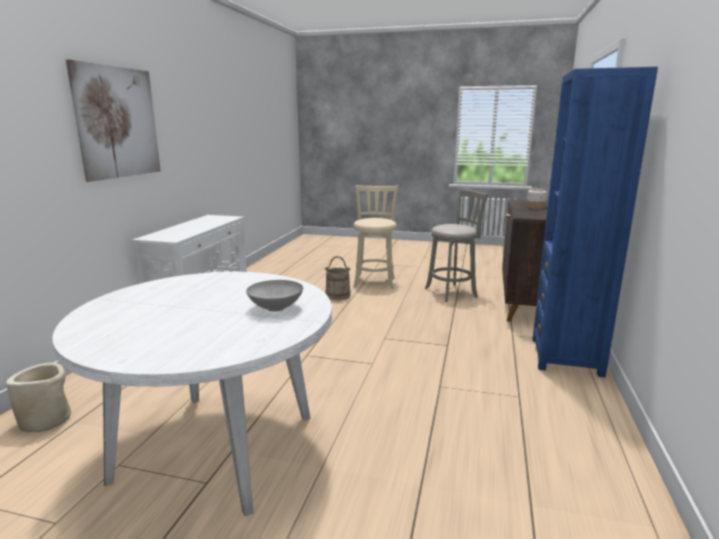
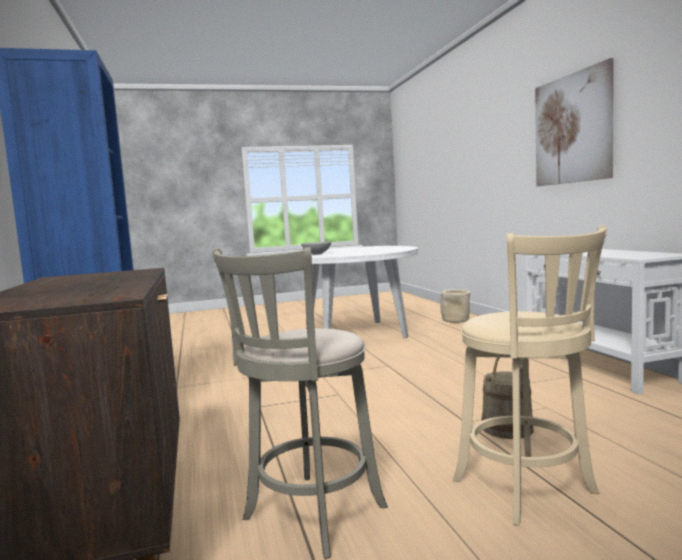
camera: 150 degrees right, 10 degrees down
(535, 207) = (90, 284): jar -> none

